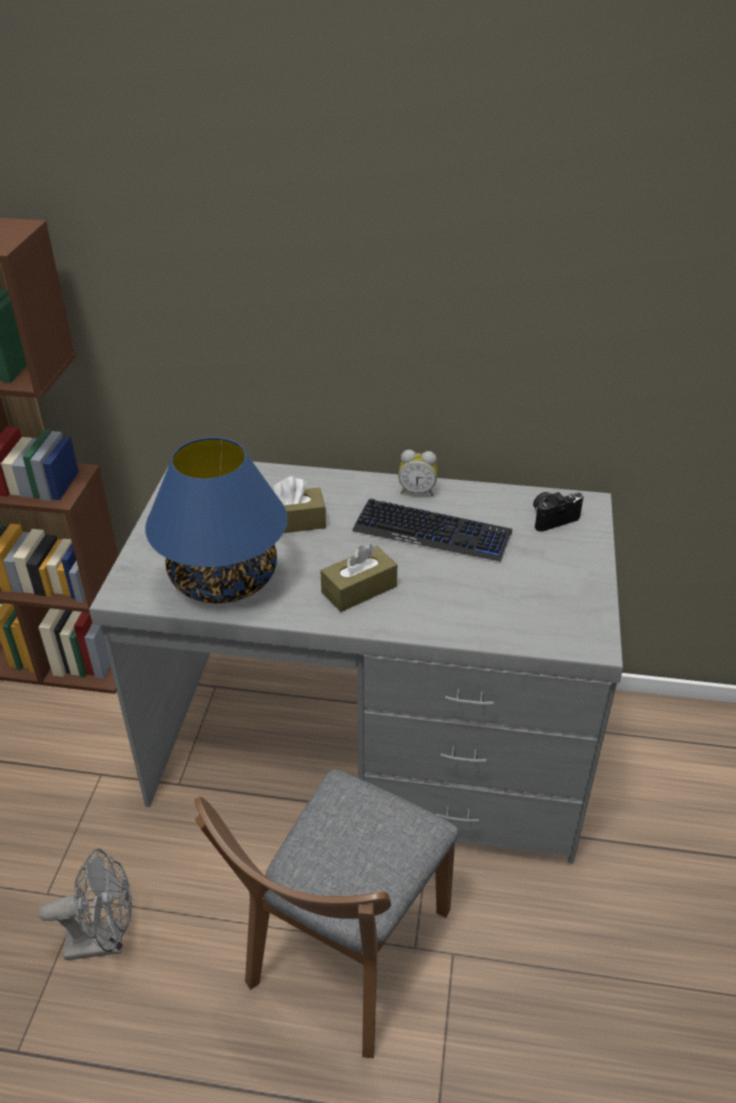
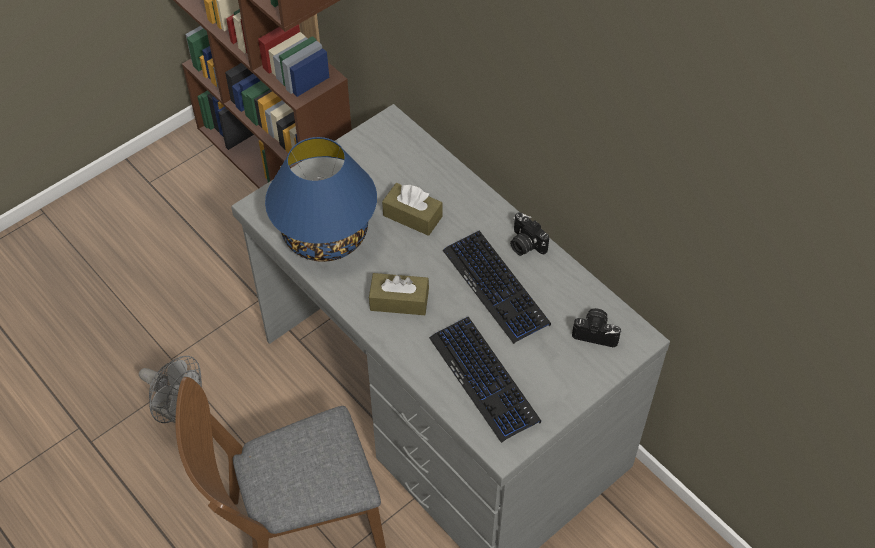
camera: 40 degrees right, 15 degrees up
(417, 491) = (525, 244): alarm clock -> camera
(510, 602) = (484, 379): none -> keyboard

